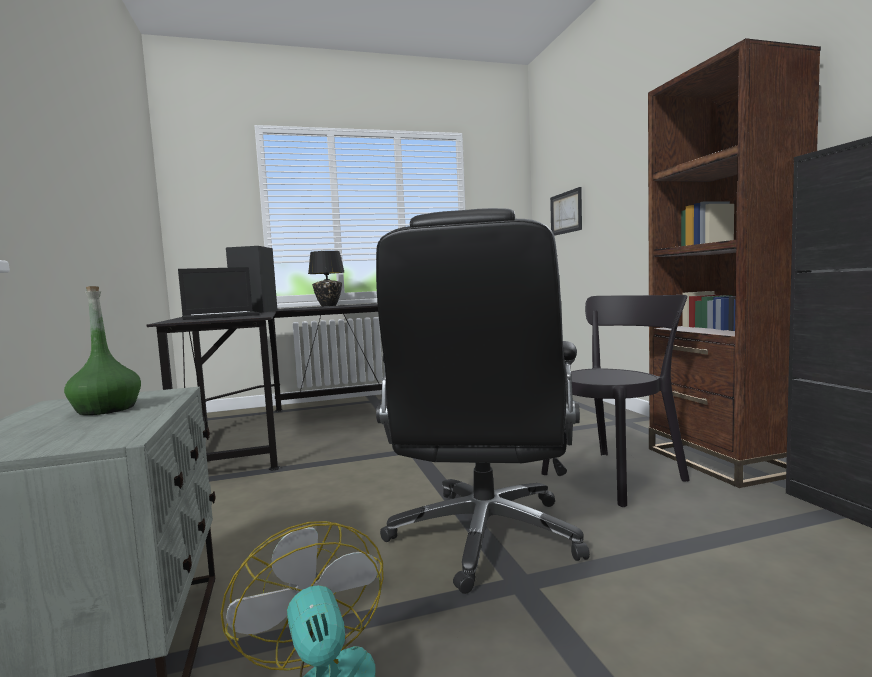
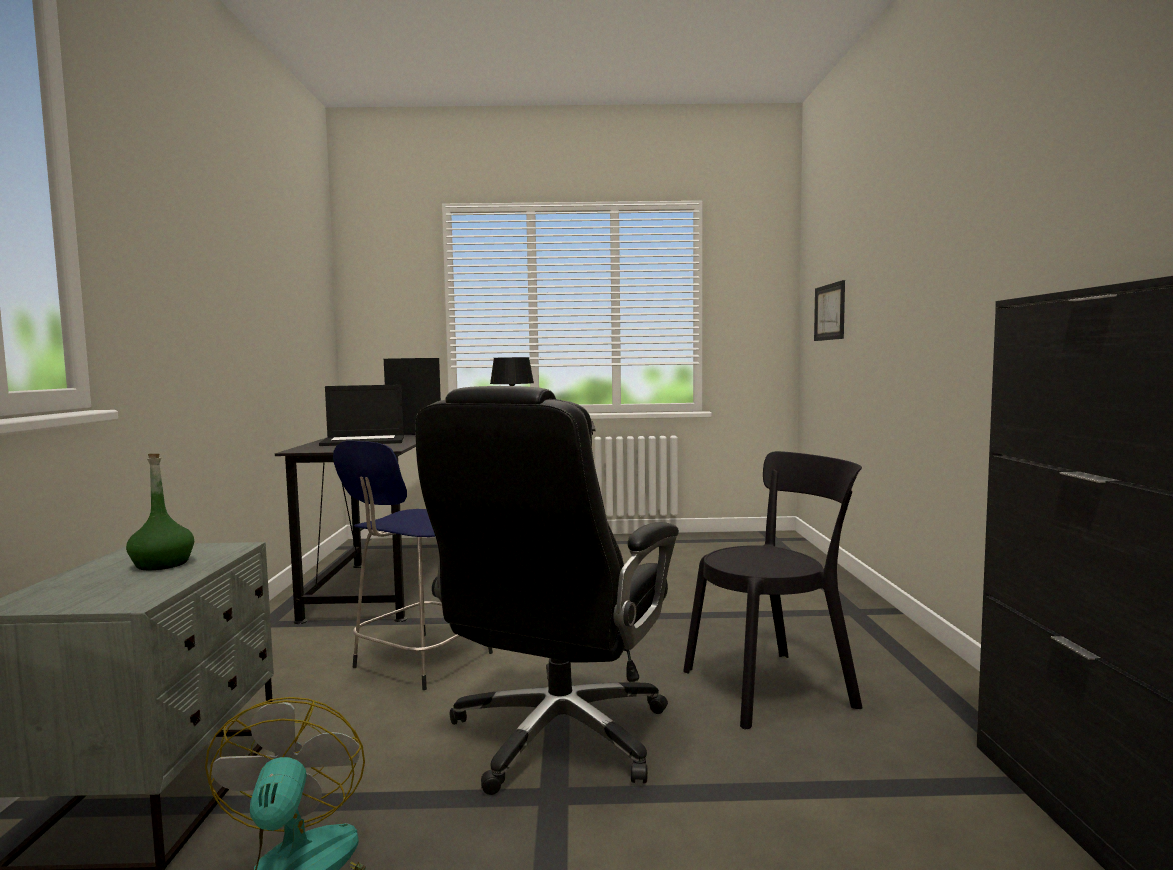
camera: 15 degrees right, 0 degrees up
(317, 498) = (420, 662): none -> blue stool
(721, 461) = (934, 688): brown bookcase -> none

